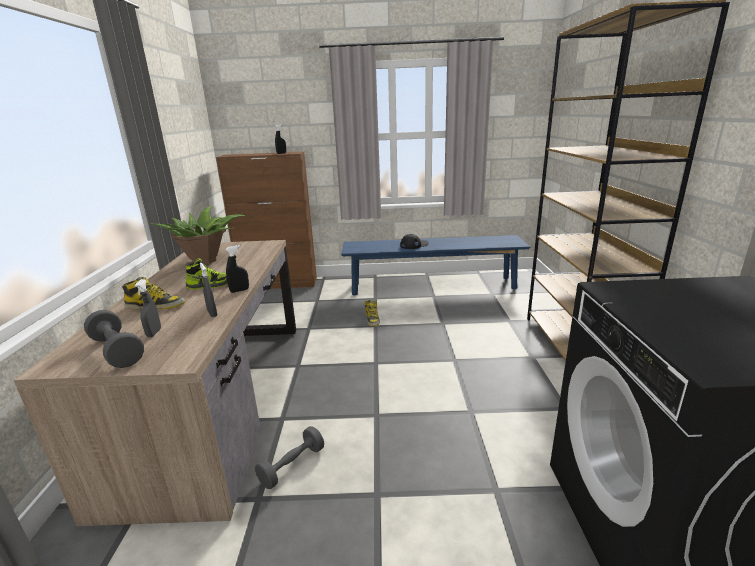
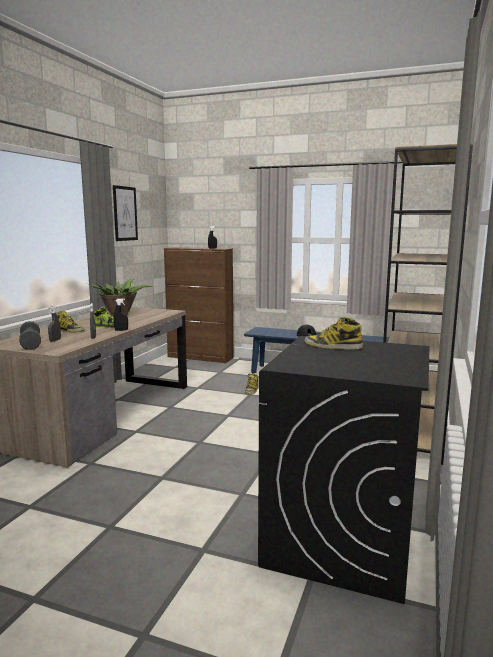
camera: 20 degrees right, 10 degrees down
(165, 113) = (125, 213): none -> picture
(292, 466) = (122, 454): grey dumbbell -> none
(664, 299) = (332, 346): none -> boot

